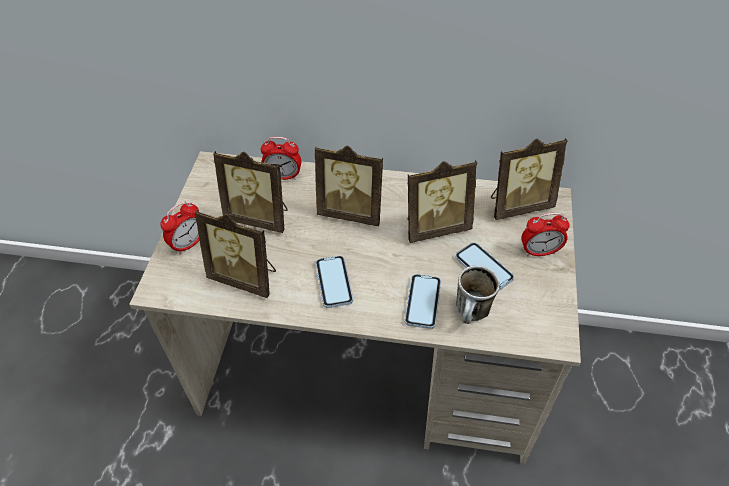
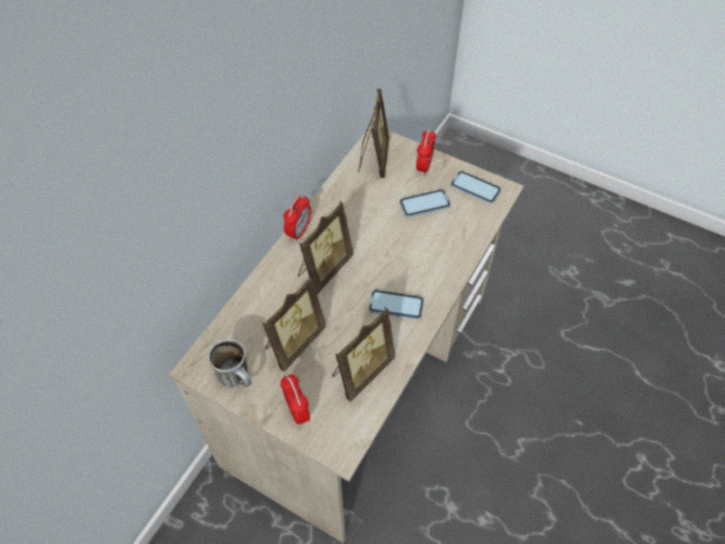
camera: 70 degrees left, 5 degrees up
(283, 176) = (250, 308): alarm clock -> alarm clock (299, 231)
(423, 302) = (440, 253): phone -> phone (475, 188)
(435, 227) = (369, 218): picture frame -> none
(472, 315) = (464, 227): mug -> mug (238, 378)

